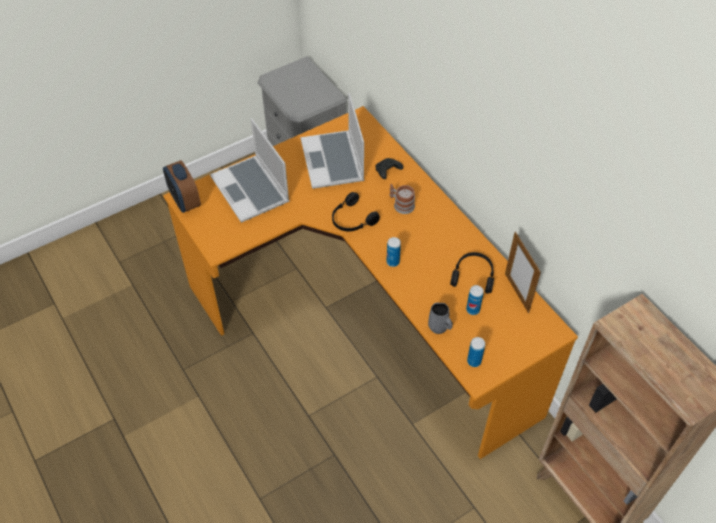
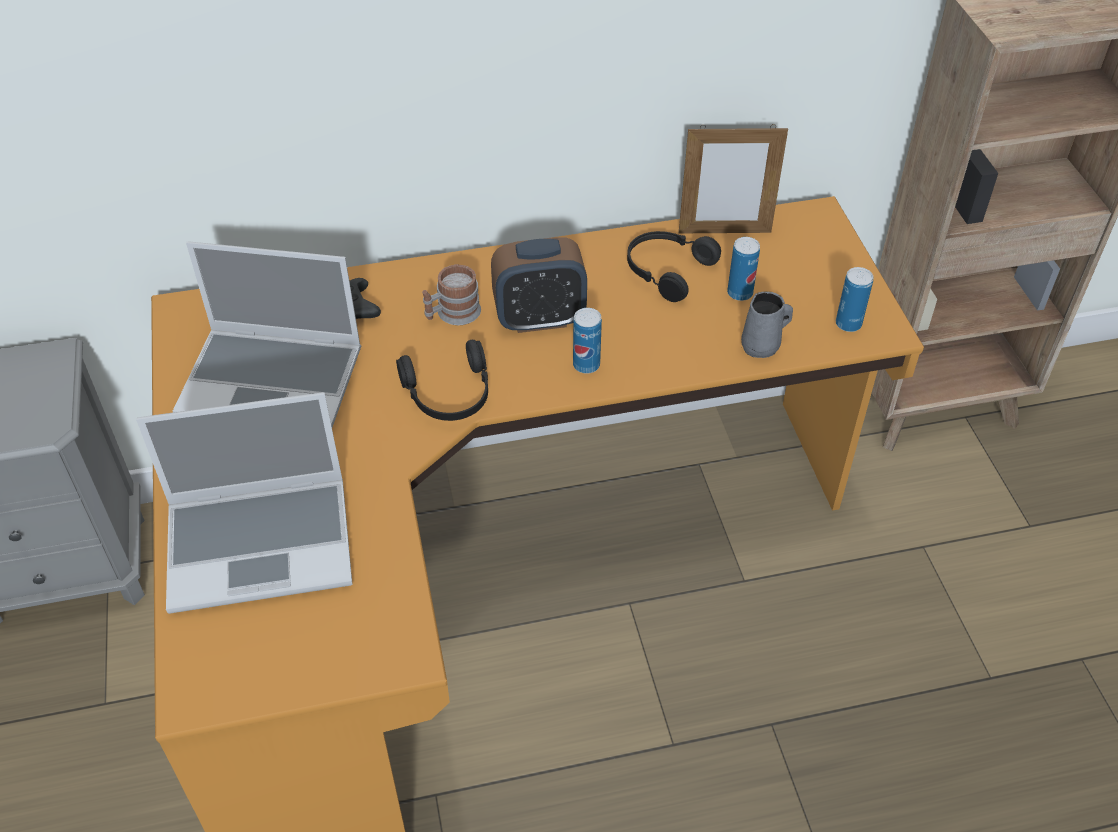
camera: 70 degrees left, 5 degrees down
(185, 201) = (210, 689): alarm clock -> alarm clock (539, 319)

